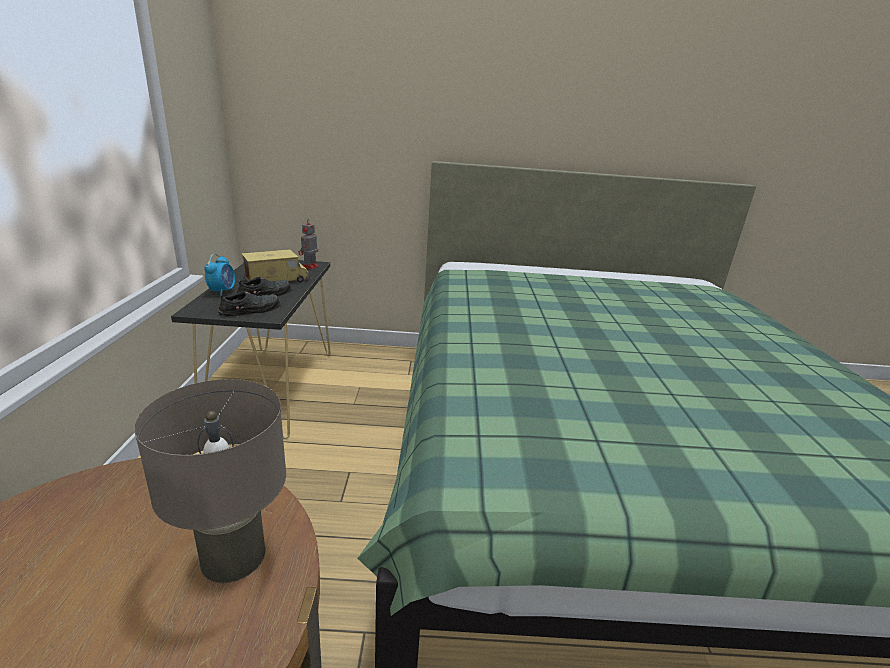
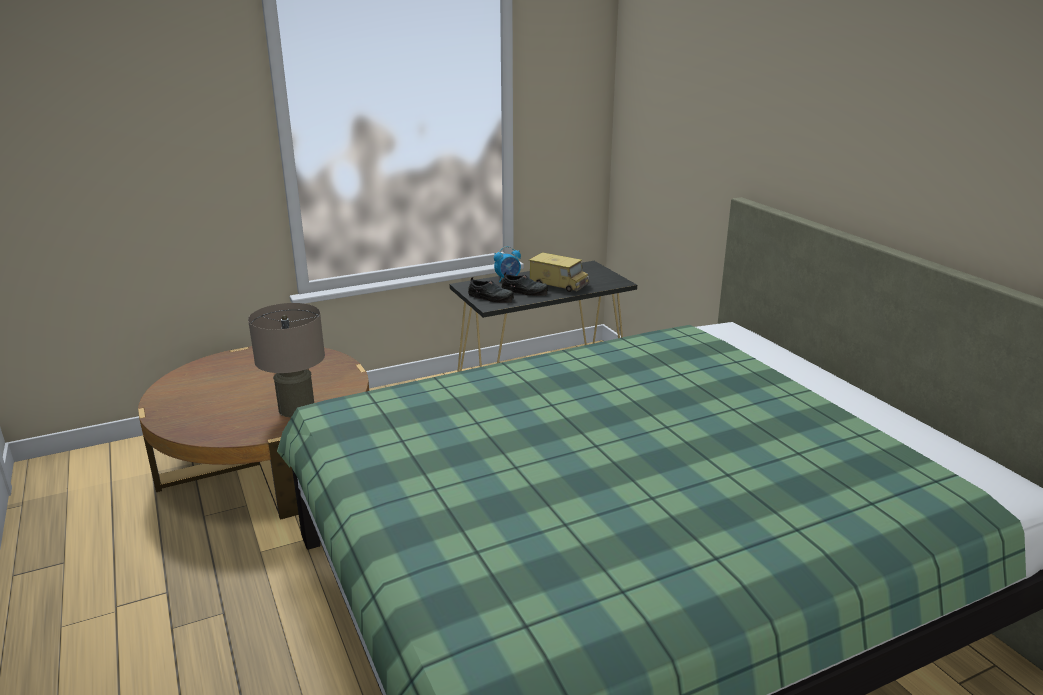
camera: 65 degrees right, 0 degrees up
(309, 267) = (609, 283): toy robot -> none

